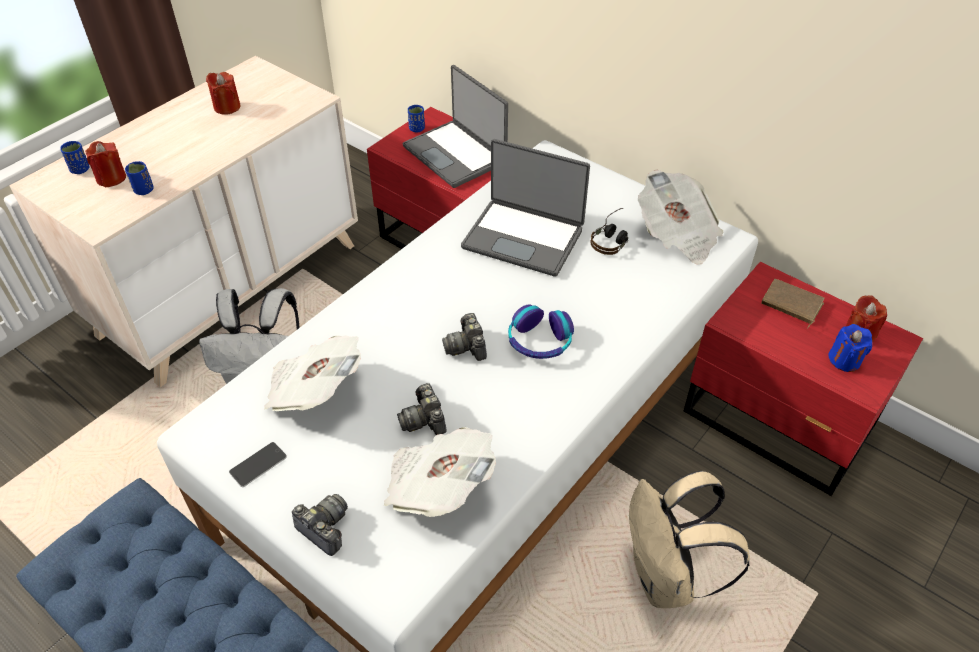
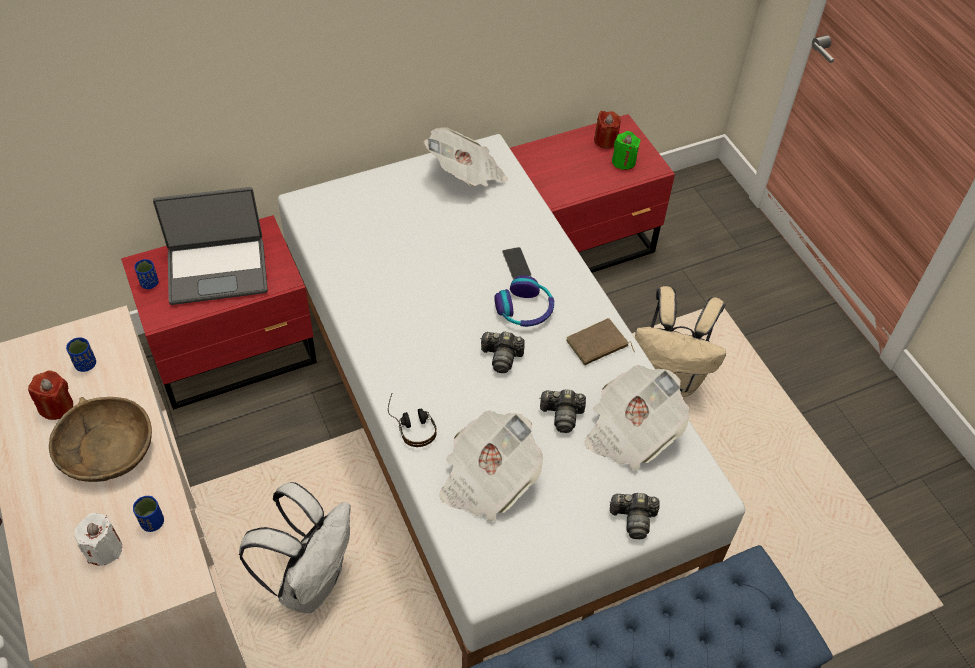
camera: 65 degrees left, 5 degrees up
(80, 169) = (60, 578): blue cup -> blue cup (85, 364)
(111, 178) = (104, 549): red candle -> white candle
(200, 143) = (105, 449): none -> brown bowl
(258, 464) = (546, 546): phone -> phone (516, 263)
(324, 529) = (633, 519): camera -> camera turned 150 degrees counterclockwise
(524, 237) = (400, 266): laptop -> none
(612, 238) = (442, 213): headphones -> headphones (412, 424)
(790, 305) = (557, 158): brown book -> brown book (597, 345)
(844, 360) = (623, 161): blue candle -> green candle

